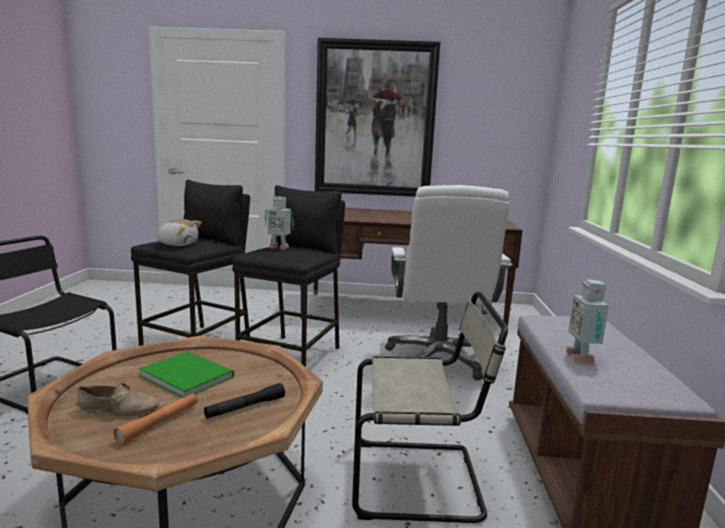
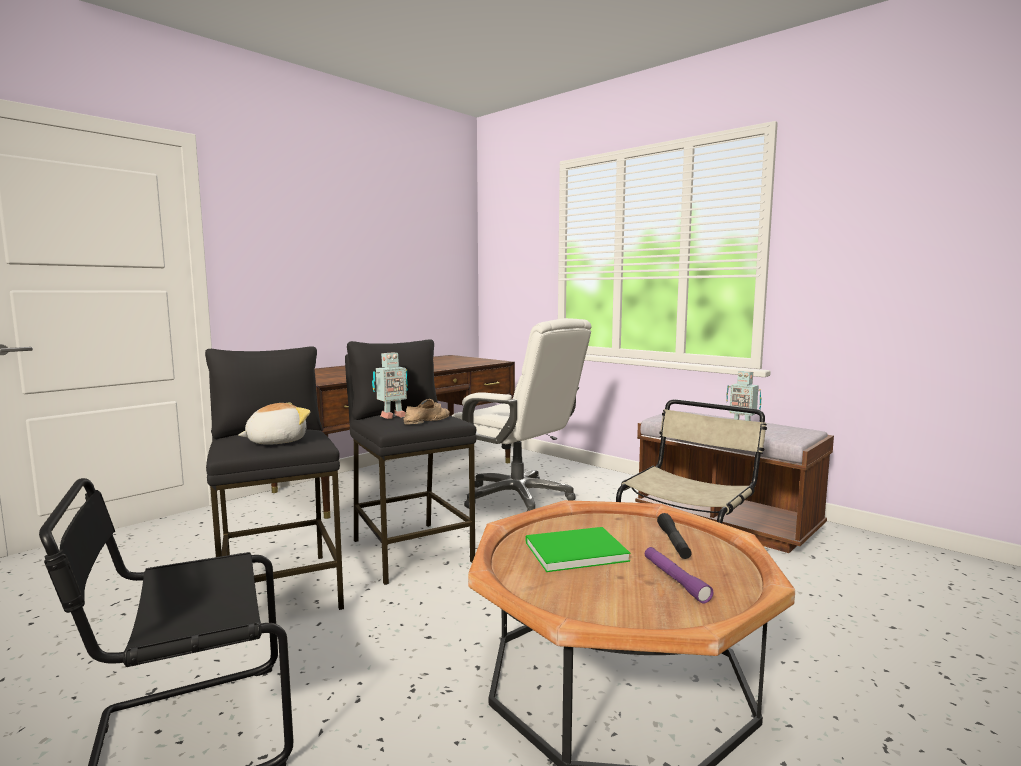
camera: 50 degrees left, 5 degrees down
(119, 408) = (622, 593): beige shoe -> beige shoe (426, 420)
(159, 423) = (675, 580): orange flashlight -> purple flashlight
(375, 120) = (322, 258): picture -> none

